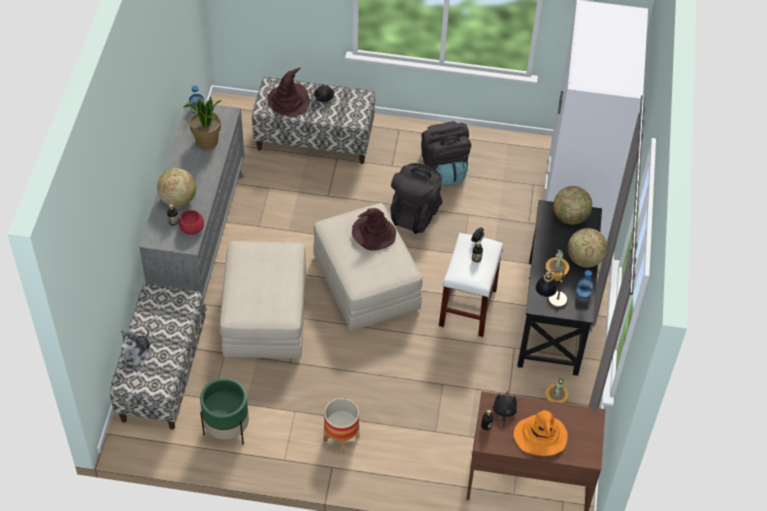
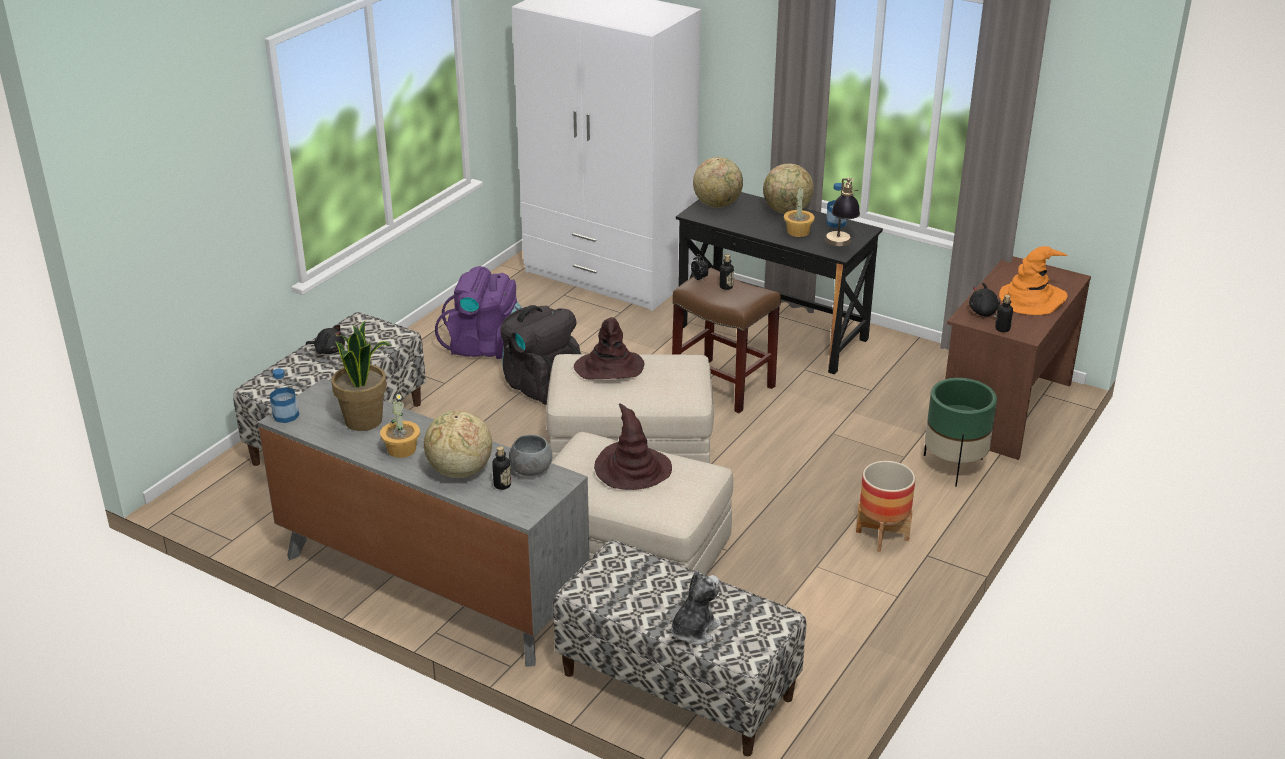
camera: 65 degrees left, 20 degrees down
(138, 352) = (694, 630): plush toy -> plush toy turned 105 degrees counterclockwise
(191, 229) = (530, 470): red bowl -> grey bowl
(227, 429) = (819, 640): green planter -> green planter (954, 466)
(289, 101) = (305, 379): brown hat -> brown hat (632, 469)
(444, 169) = (486, 347): black backpack -> purple backpack
(467, 307) = (722, 385): white stool -> brown stool
(555, 400) = (895, 362): potted plant -> potted plant (401, 449)

